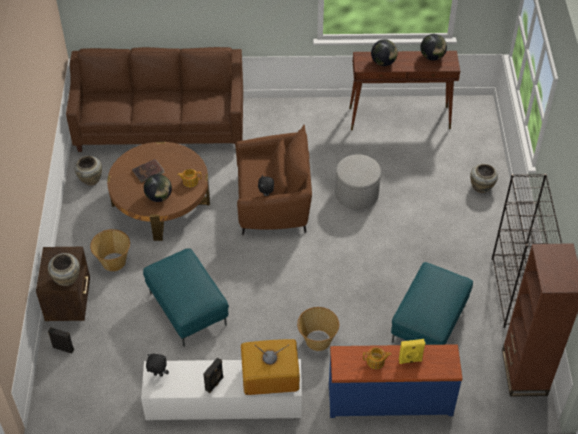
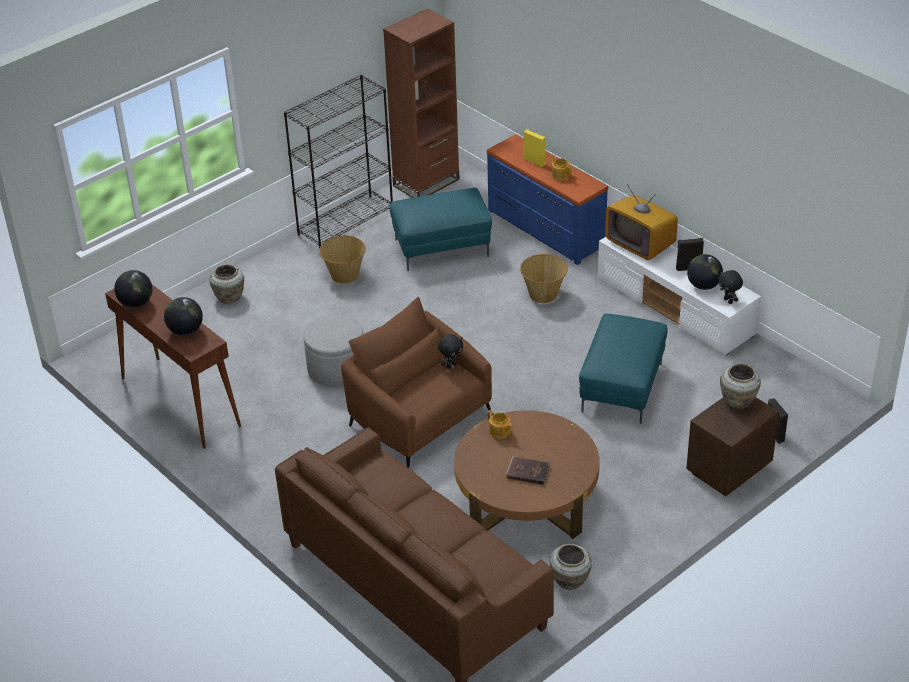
camera: 130 degrees left, 10 degrees down
(113, 261) = (643, 476): basket -> basket (344, 275)
(159, 197) = (550, 439): globe -> globe (703, 285)

